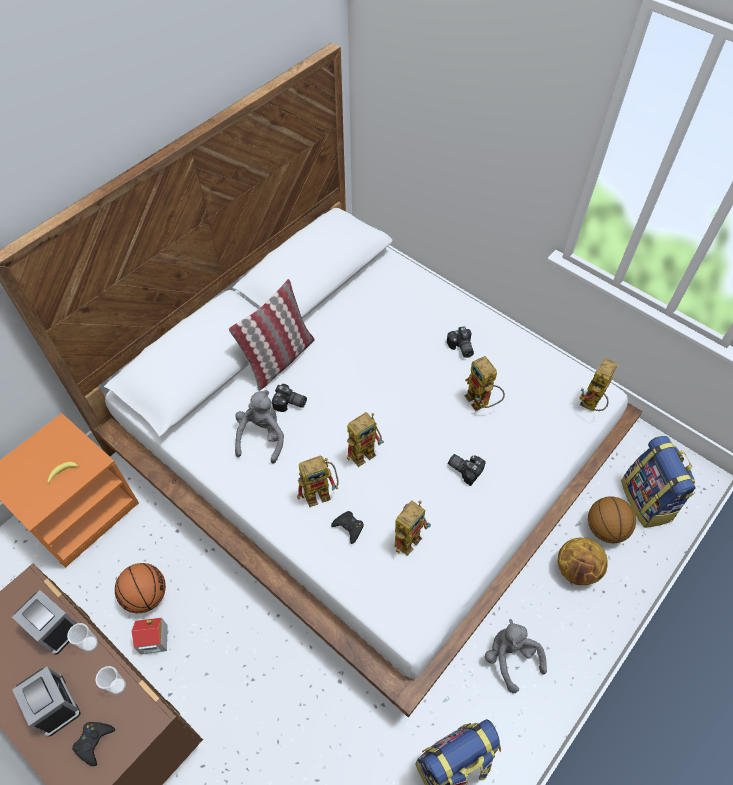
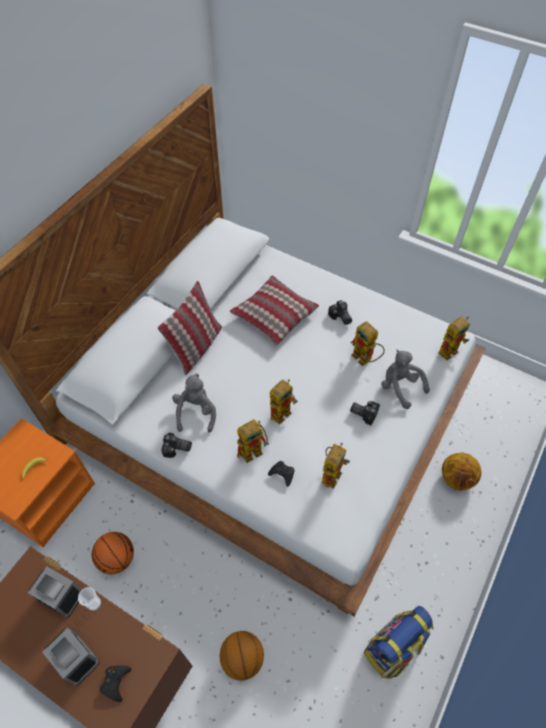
camera: 10 degrees left, 0 degrees up
(117, 686) = (125, 633): cup -> none
(153, 639) = (130, 593): toy house -> none
(290, 404) = (213, 382): camera -> camera (177, 449)
(380, 334) = (274, 315): none -> pillow
(510, 657) = (420, 556): grey plush toy -> grey plush toy (400, 387)
(590, 406) = (450, 349): toy robot -> toy robot turned 150 degrees counterclockwise
(605, 529) = (472, 443): basketball -> basketball (242, 659)
(647, 501) = (499, 416): backpack -> none

